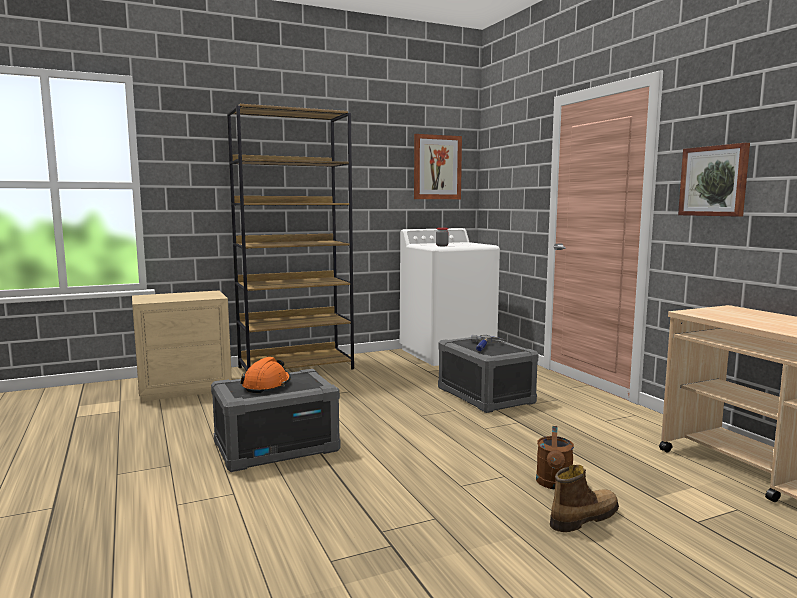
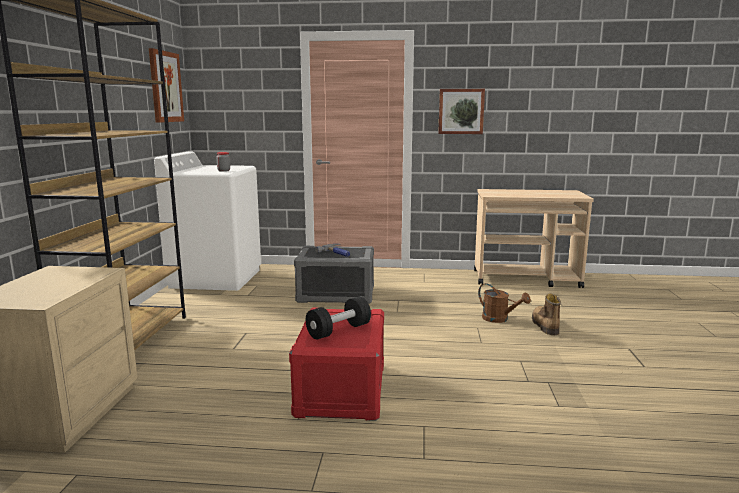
camera: 60 degrees left, 5 degrees up
(267, 385) = (338, 331): orange hard hat -> black dumbbell
(276, 447) = (341, 389): grey storage box -> red storage box

